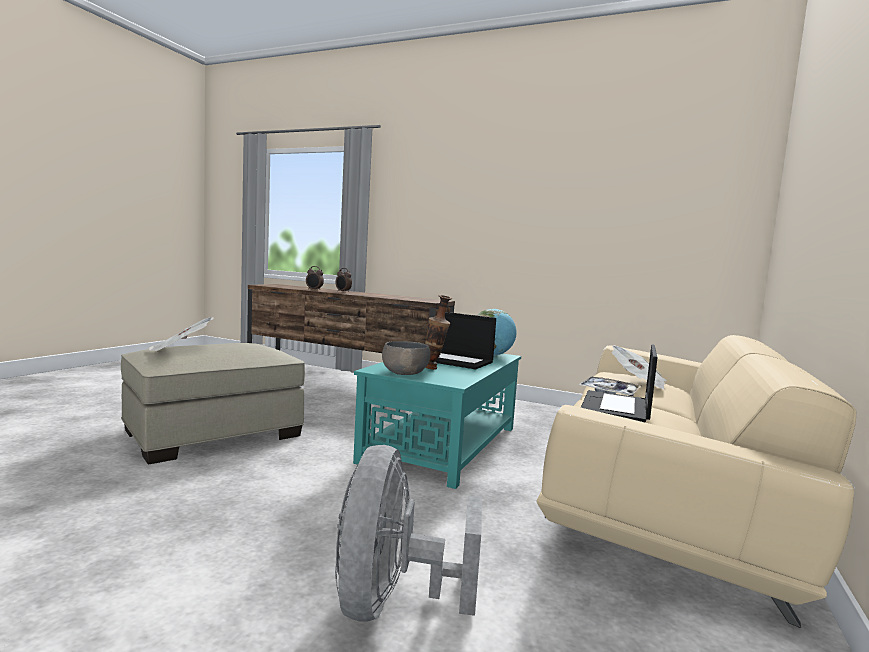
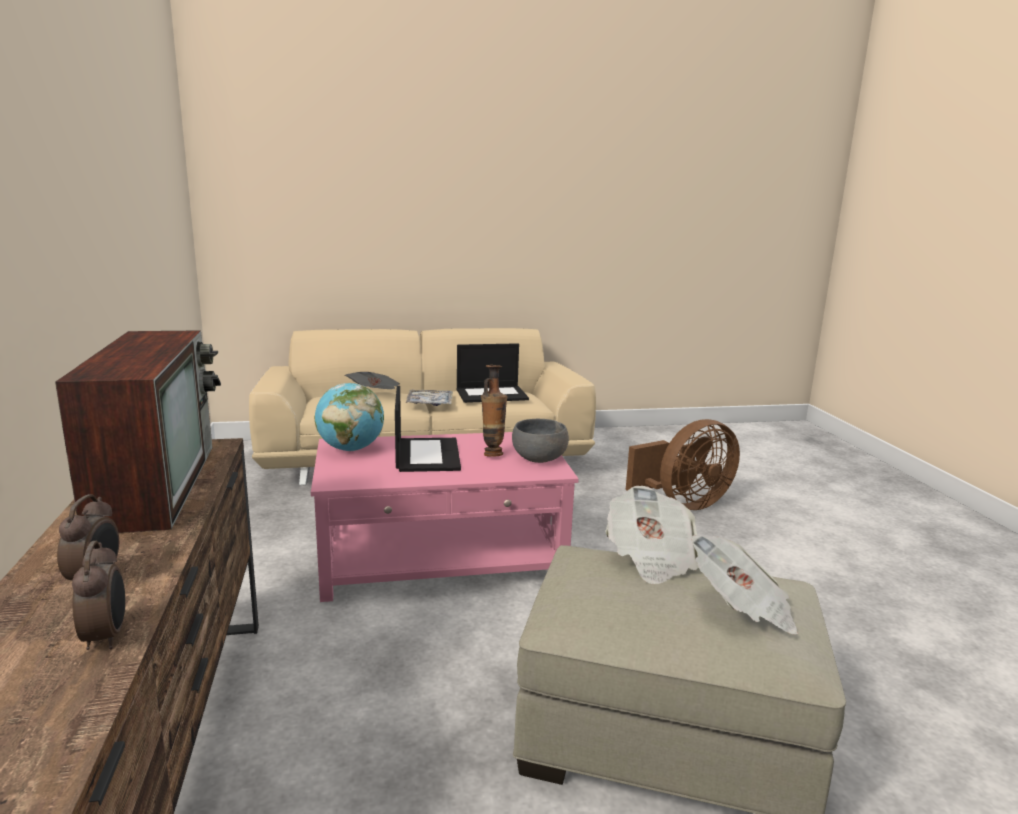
camera: 125 degrees left, 10 degrees up
(244, 352) = (650, 558): none -> newspaper
(393, 601) = (684, 503): grey fan -> brown fan
(401, 297) = (155, 483): none -> television
(441, 444) = (442, 558): turquoise coffee table -> pink coffee table

